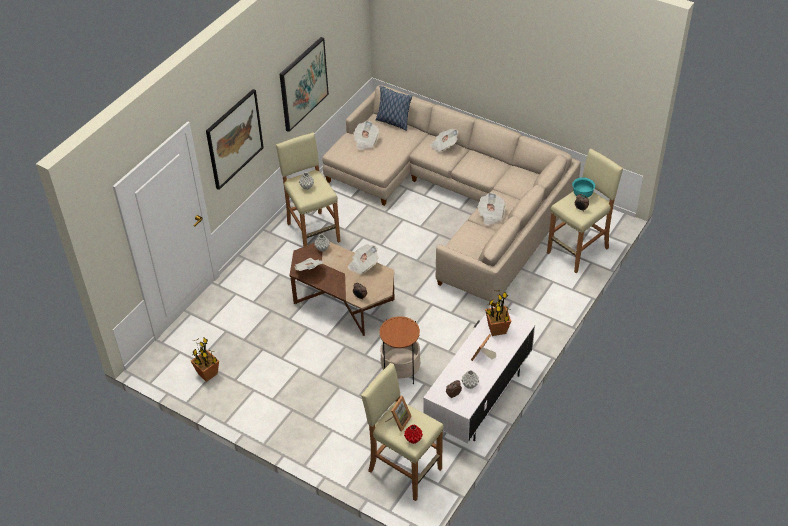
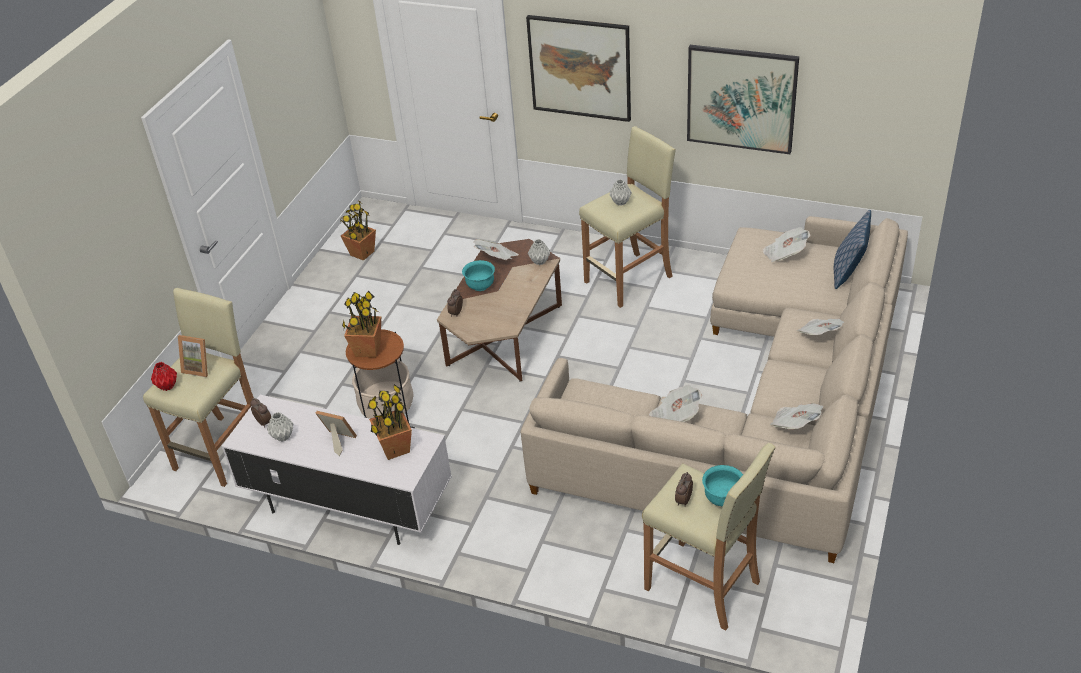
camera: 80 degrees right, 5 degrees down
(335, 281) = (480, 286): none -> turquoise bowl
(363, 265) = (518, 303): newspaper -> newspaper (795, 425)
(400, 335) = (367, 350): none -> potted plant

